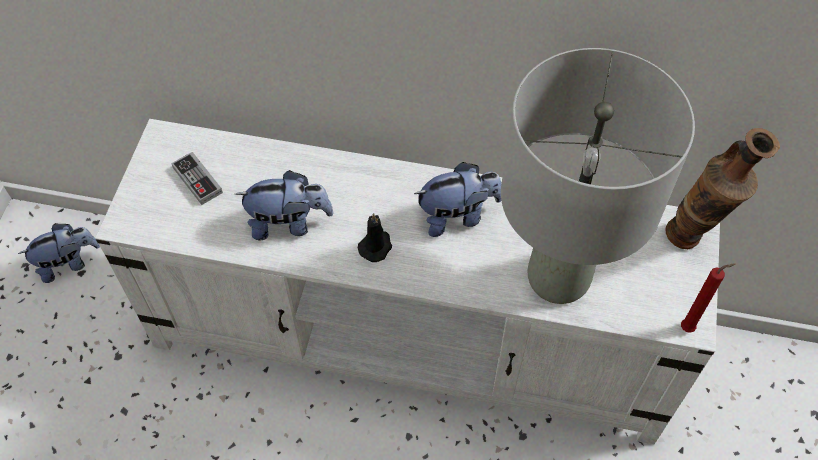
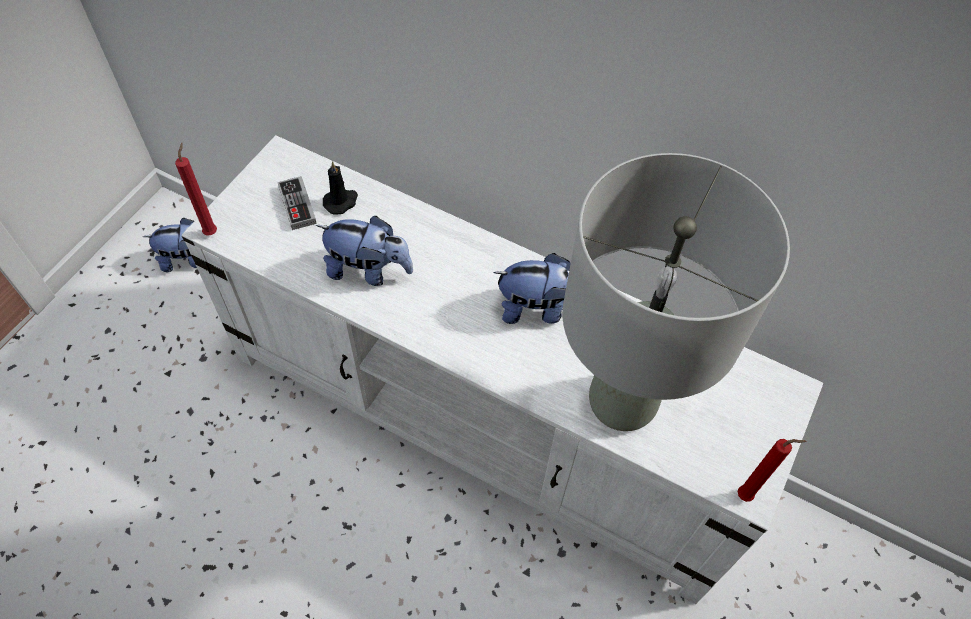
camera: 15 degrees right, 0 degrees up
(124, 226) = (211, 231): none -> red candle
(376, 246) = (446, 317): black candle -> black candle (341, 201)
(694, 239) = (785, 402): vase -> none

